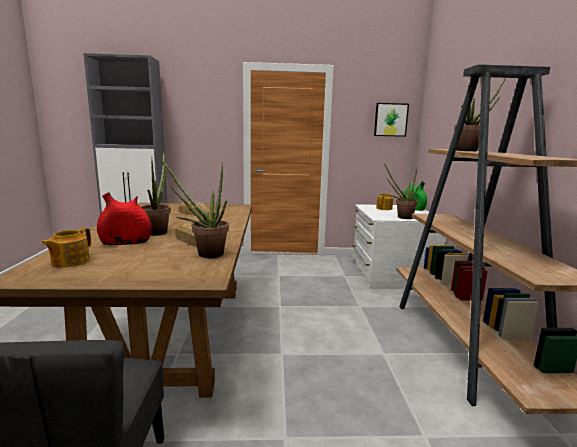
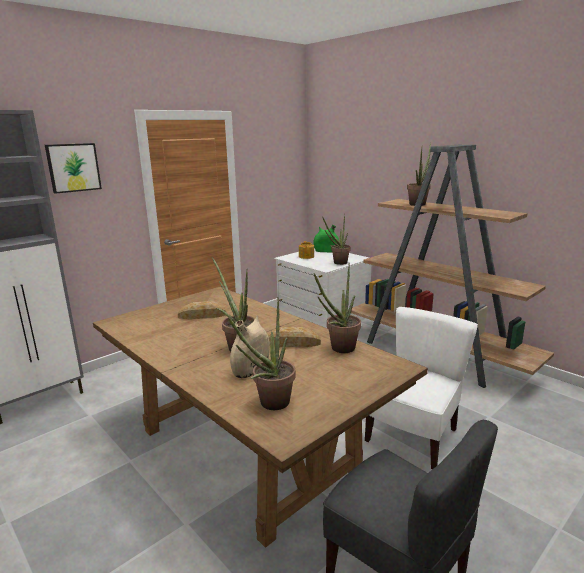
camera: 40 degrees left, 5 degrees up
(69, 262) = (270, 405): teapot -> potted plant
(126, 243) = (251, 368): red vase -> beige vase
(303, 400) = (413, 436): none -> white chair
(390, 120) = (284, 165): picture -> picture (73, 167)

